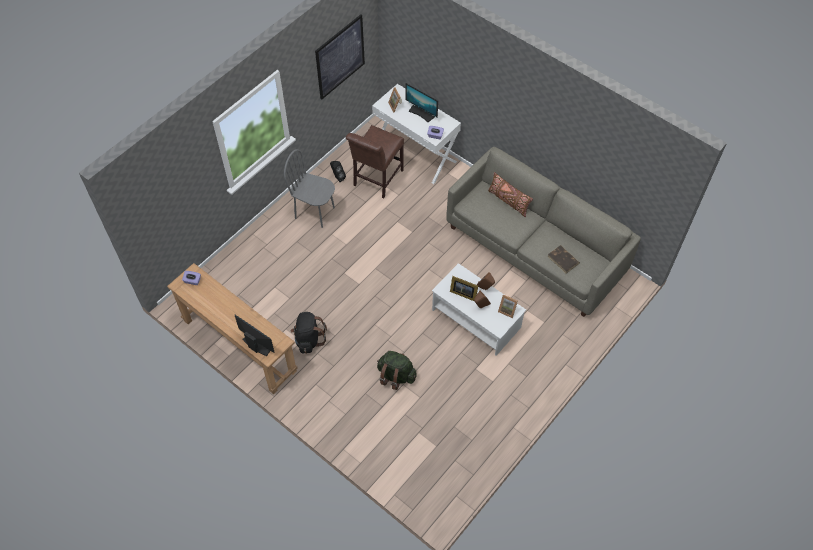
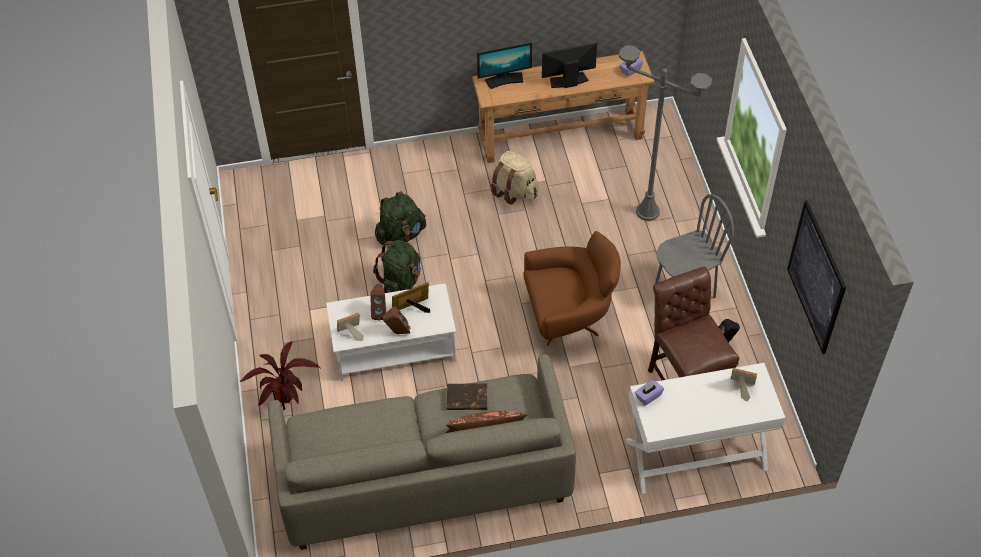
camera: 130 degrees right, 5 degrees down
(269, 262) = (647, 211): none -> grey floor lamp
(308, 339) = (514, 191): black backpack -> beige backpack
(381, 251) = (569, 318): none -> brown armchair
(421, 113) = (702, 408): monitor -> monitor (568, 81)
(430, 349) = (401, 282): none -> green backpack
(558, 343) = (286, 402): none -> potted plant
(563, 260) = (348, 423): brown book -> brown book (466, 399)

